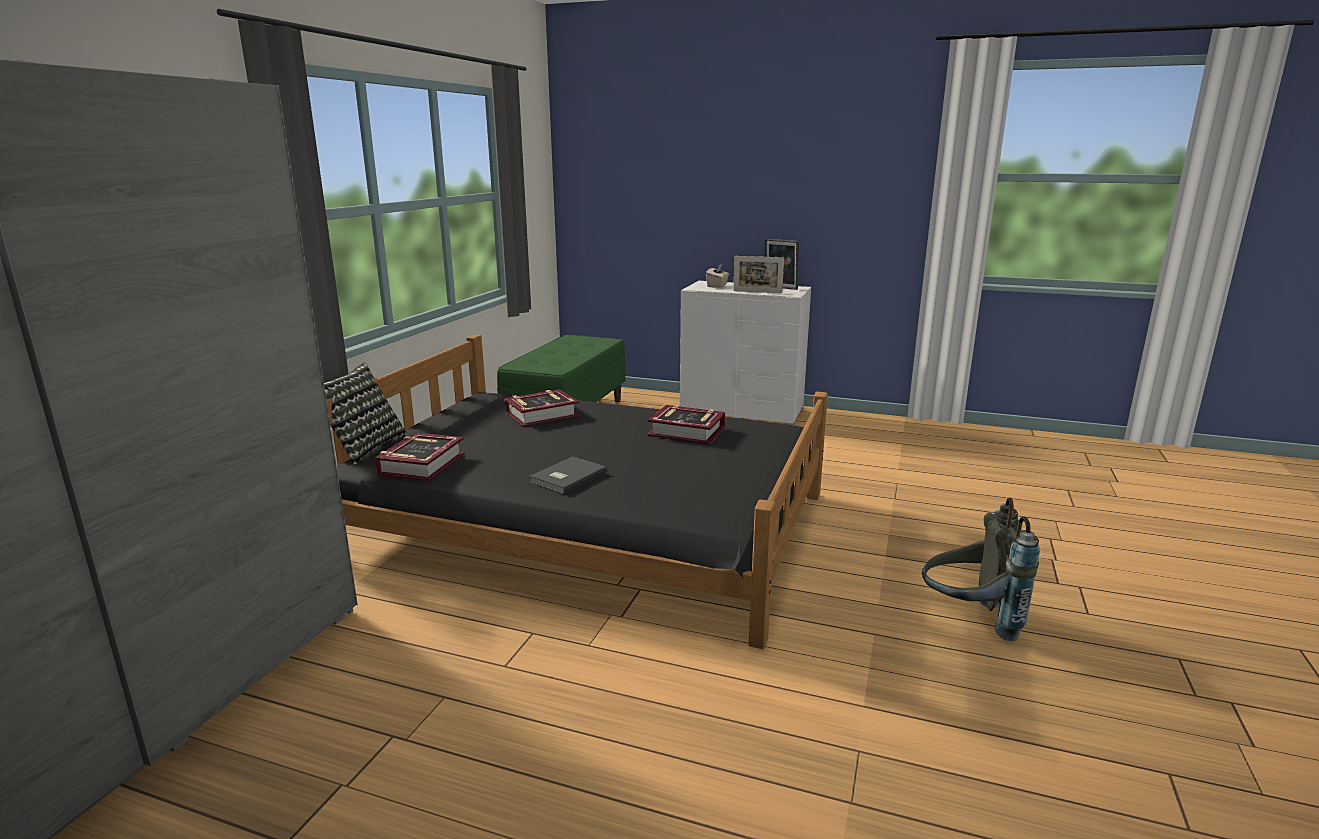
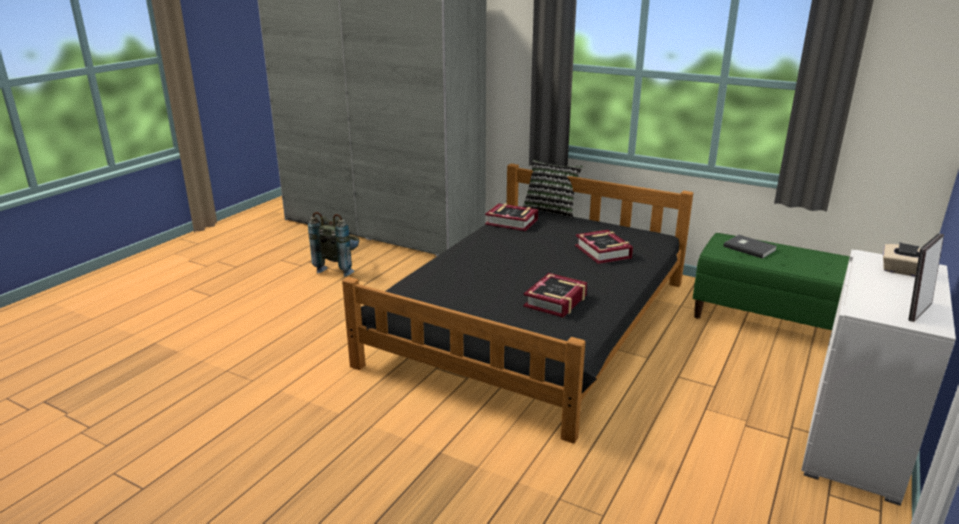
camera: 100 degrees right, 5 degrees up
(566, 477) = (476, 257): grey book -> grey book (749, 247)
(757, 292) = (866, 290): picture frame -> none
(968, 620) = (328, 465): grey backpack -> grey backpack (339, 267)

